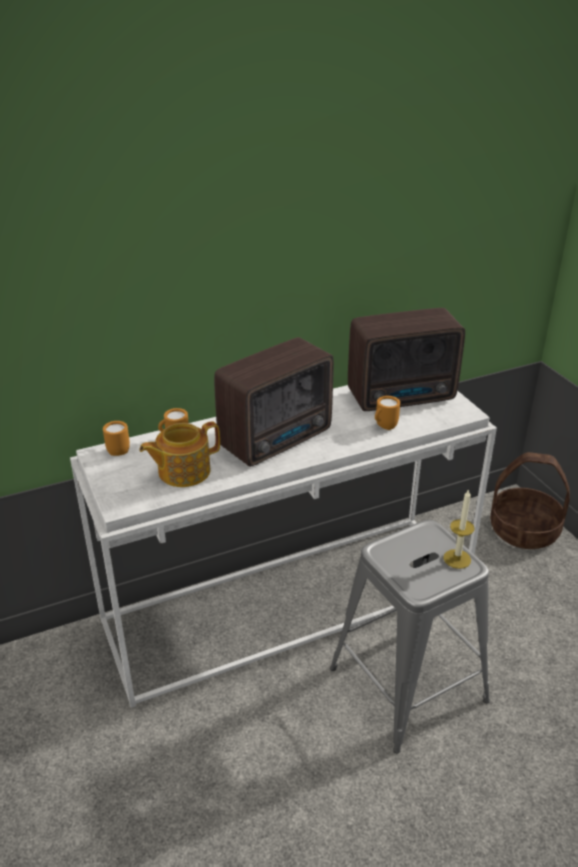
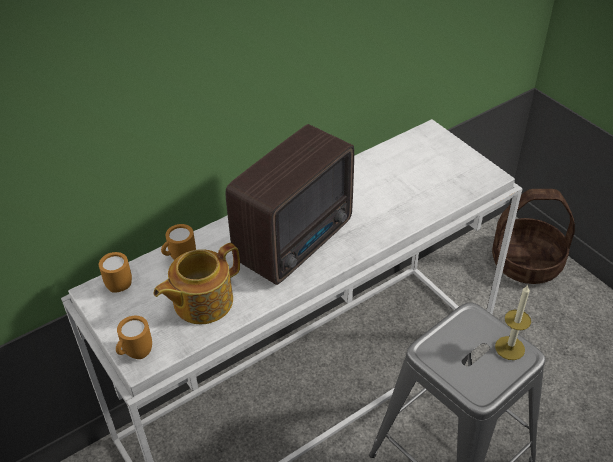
camera: 10 degrees left, 10 degrees up
(384, 427) = (408, 208): orange mug -> orange mug (135, 354)
(404, 397) = (418, 164): radio -> none

